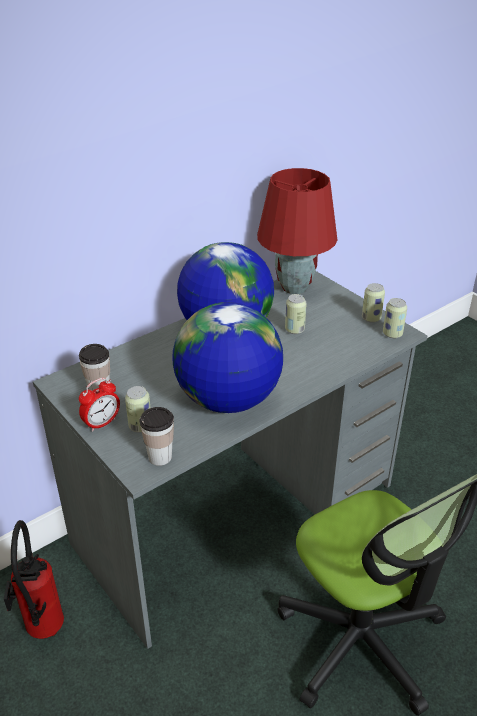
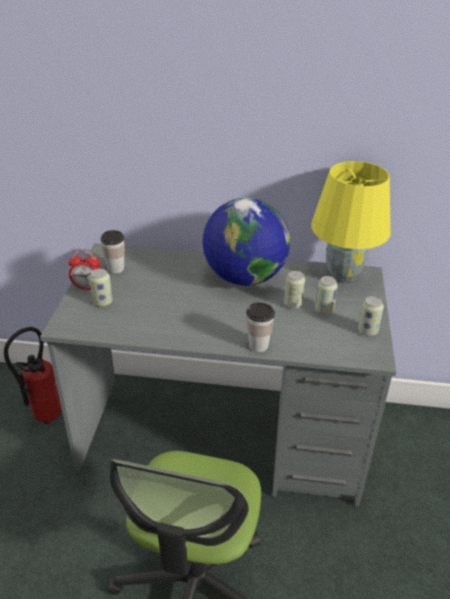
camera: 45 degrees right, 0 degrees up
(160, 457) = (84, 326): cup -> cup (258, 345)
(227, 400) = (173, 320): globe -> none
(293, 287) = (342, 275): red table lamp -> yellow table lamp
(392, 334) = (365, 352): can -> can (324, 310)

